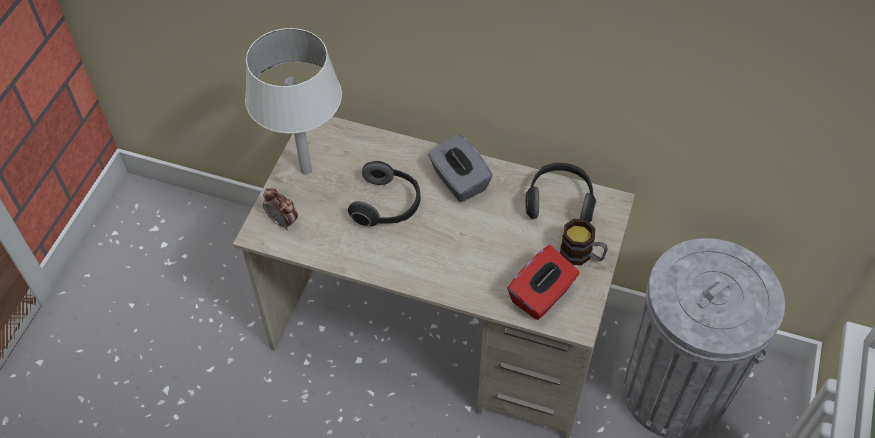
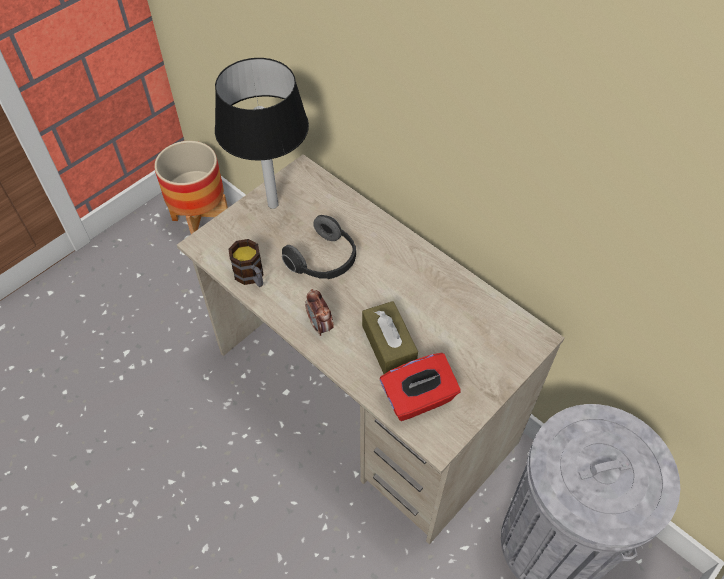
camera: 25 degrees right, 0 degrees up
(170, 221) = (201, 221): none -> planter
(283, 221) = (227, 241): alarm clock -> alarm clock (320, 325)
(305, 170) = (272, 204): white table lamp -> black table lamp
(458, 181) = (400, 262): grey tissue box -> none
(490, 259) = (388, 345): none -> brown tissue box
(559, 201) = (484, 317): headphones -> none
(582, 255) = (479, 376): mug -> mug (252, 277)

